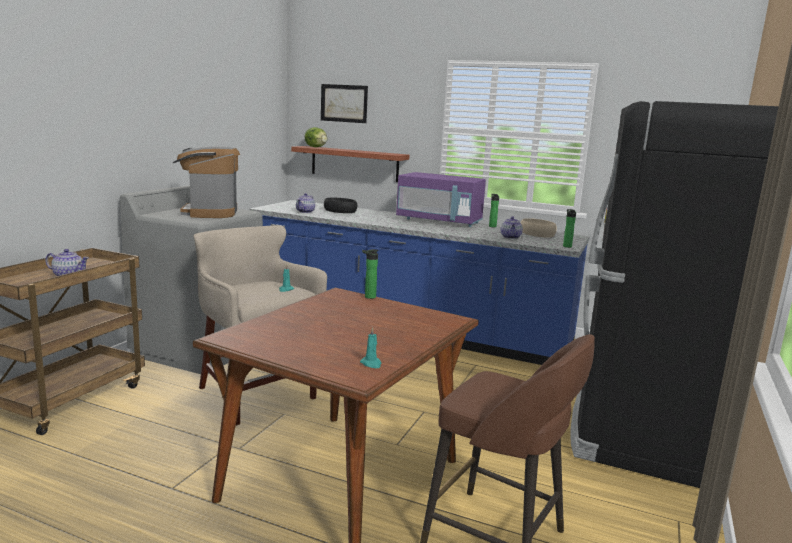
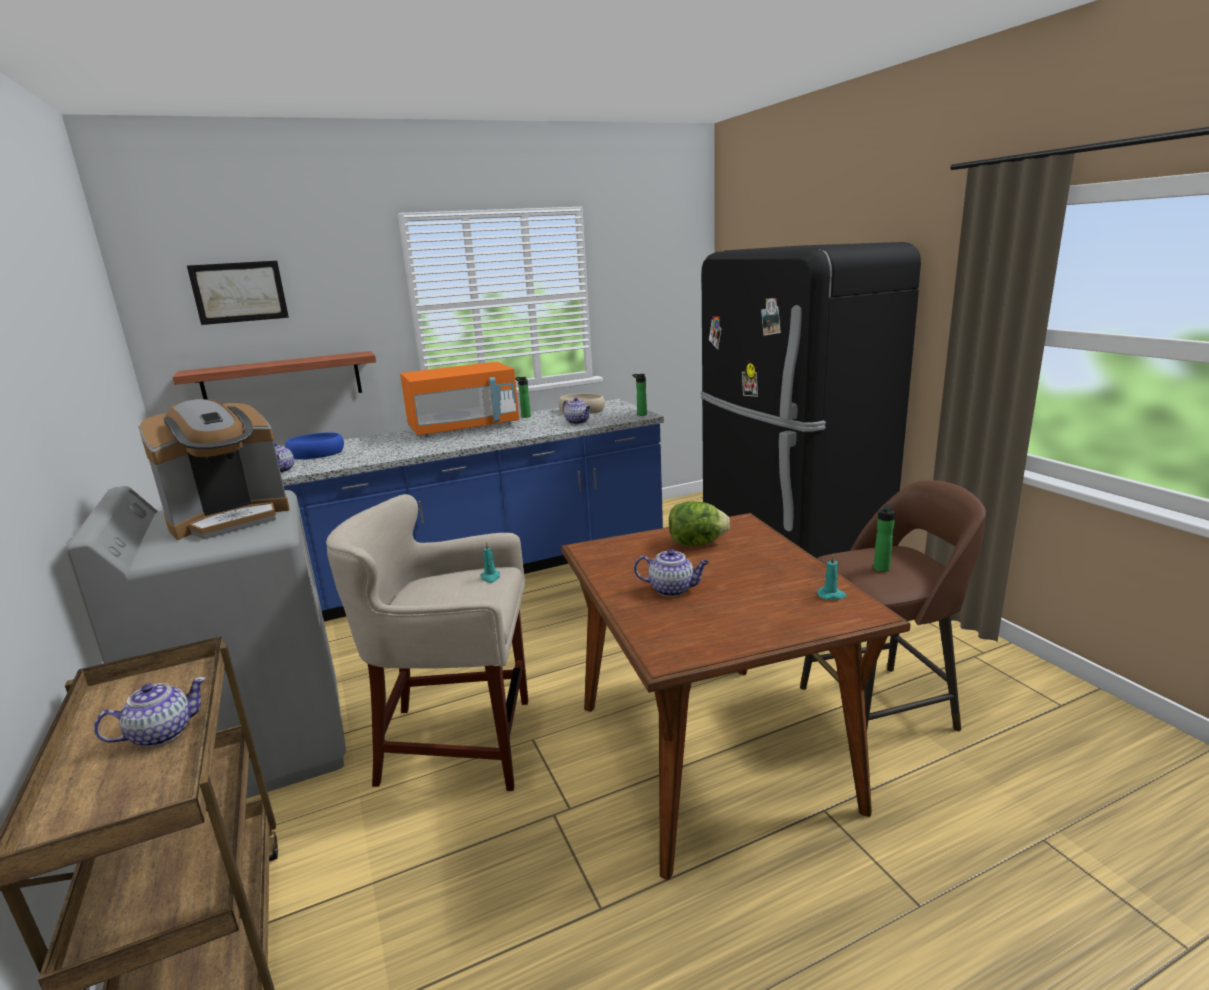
camera: 45 degrees left, 5 degrees up
(209, 212) = (230, 518): coffee machine -> coffee machine turned 75 degrees counterclockwise
(313, 322) = (672, 589): none -> teapot
(316, 147) = (213, 369): lettuce -> lettuce (696, 544)
(340, 210) = (317, 453): black bowl -> blue bowl
(368, 297) = (624, 538): bottle -> bottle (880, 569)
(439, 221) = (464, 428): purple microwave -> orange microwave

